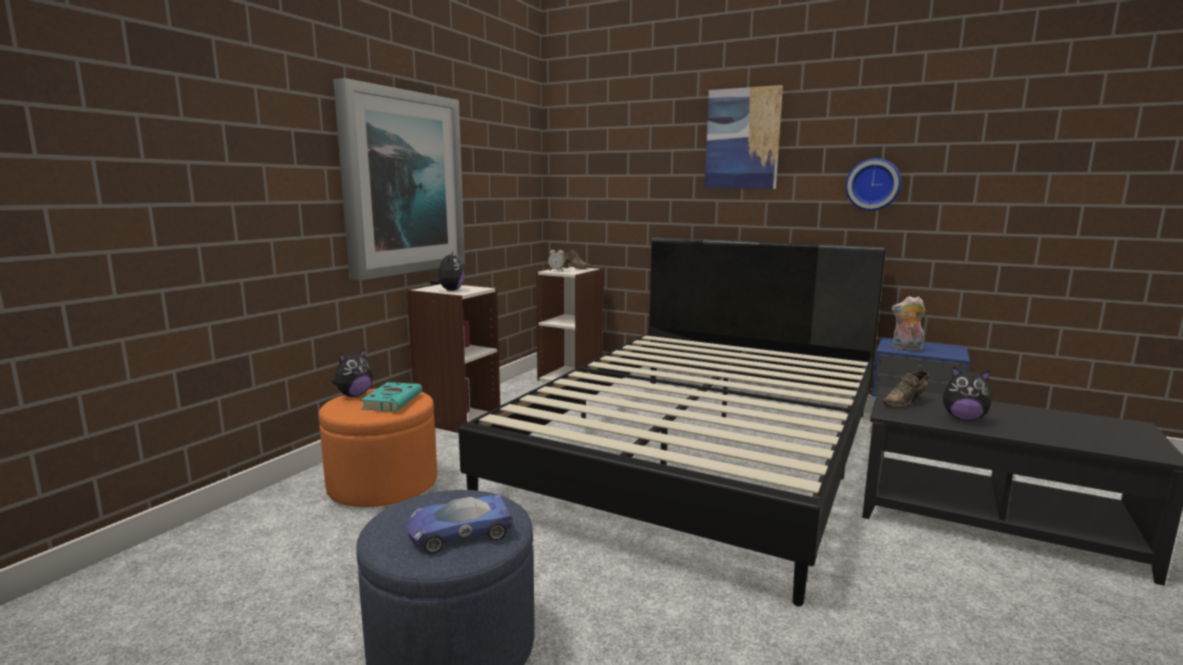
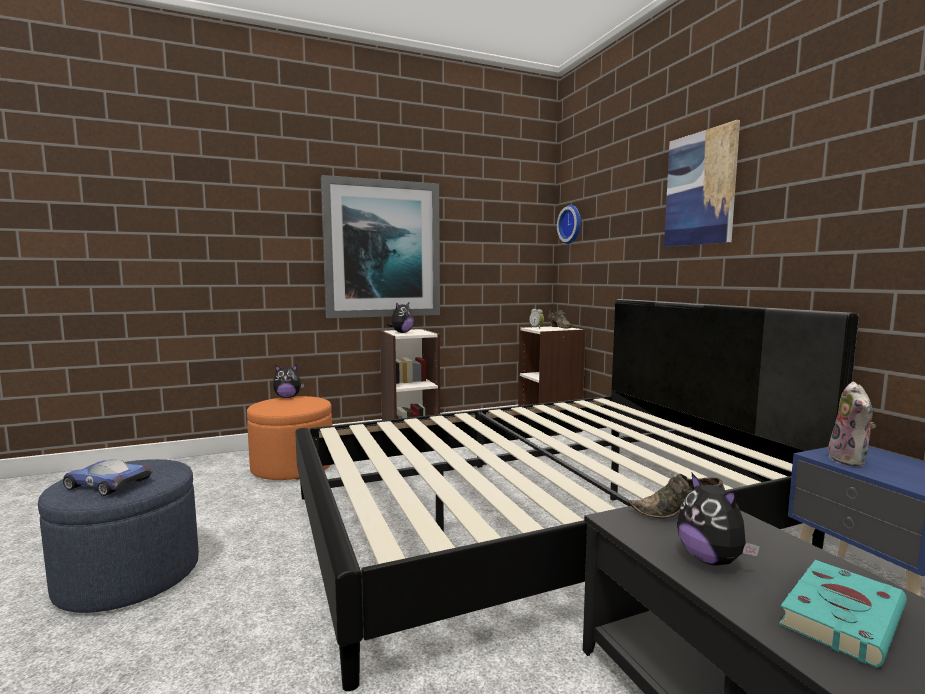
camera: 40 degrees right, 5 degrees down
(393, 400) = (295, 404): turquoise book -> turquoise book (842, 615)
(873, 184) = (846, 227): wall clock -> wall clock (572, 224)
(906, 349) = (850, 461): plush toy -> plush toy turned 135 degrees counterclockwise

